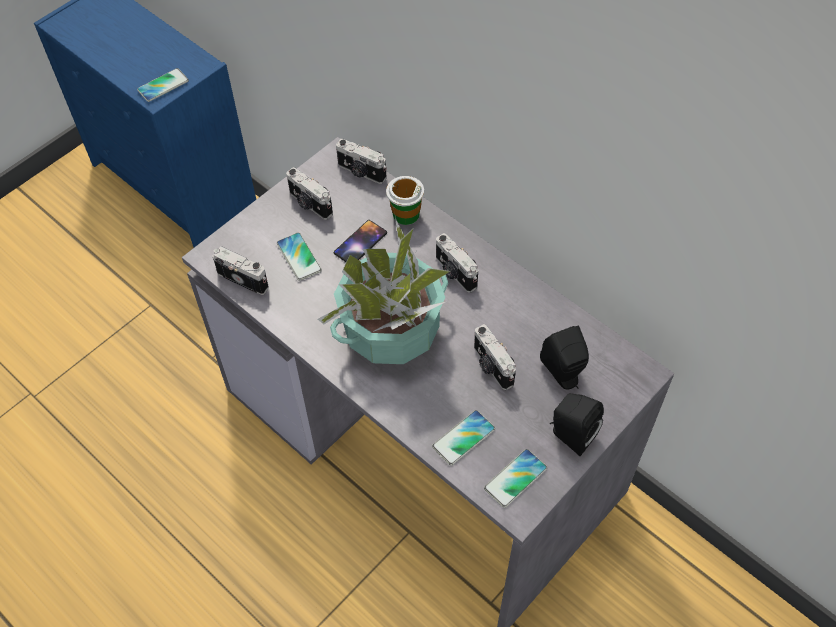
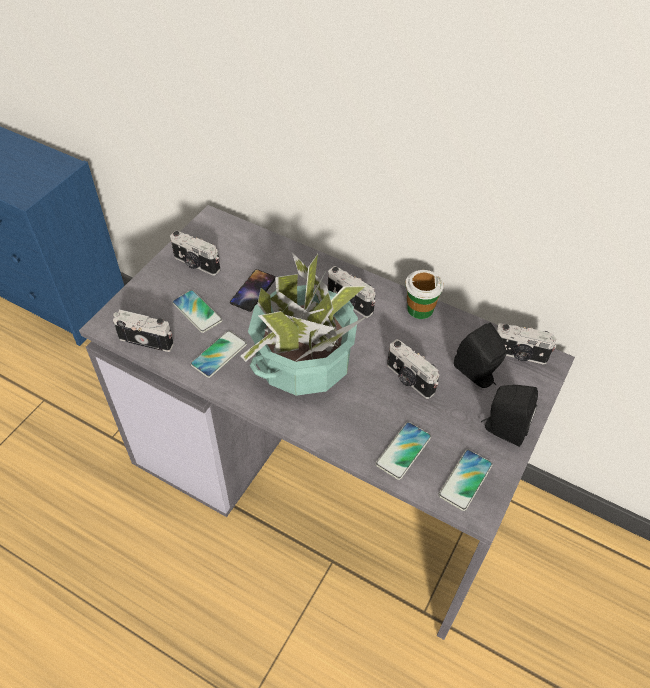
camera: 15 degrees left, 5 degrees down
(163, 86) = (30, 186): phone -> phone (219, 354)
(361, 172) = (237, 231): camera -> camera (518, 355)
(405, 214) = (289, 260): cup -> cup (420, 309)

